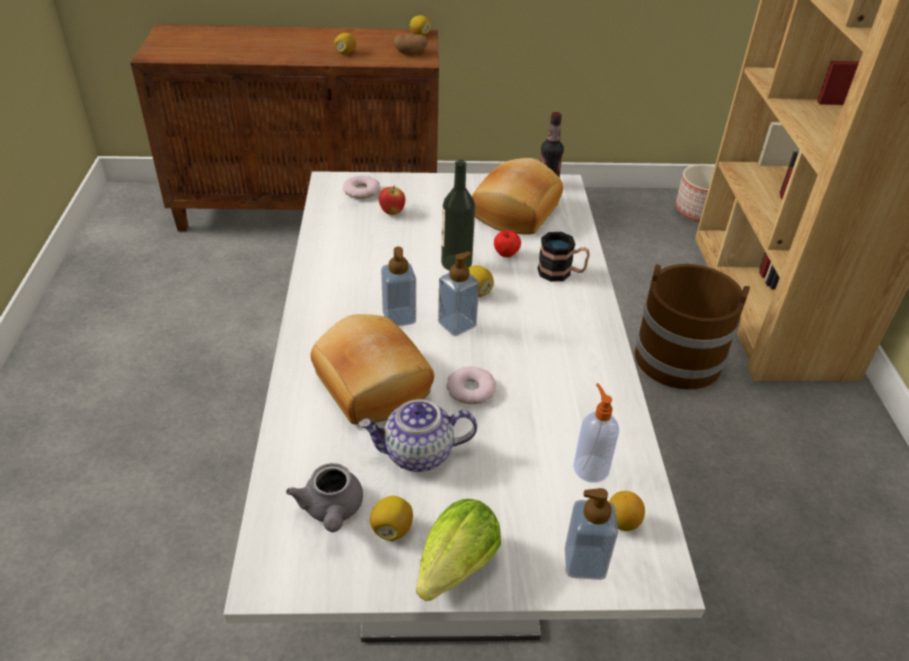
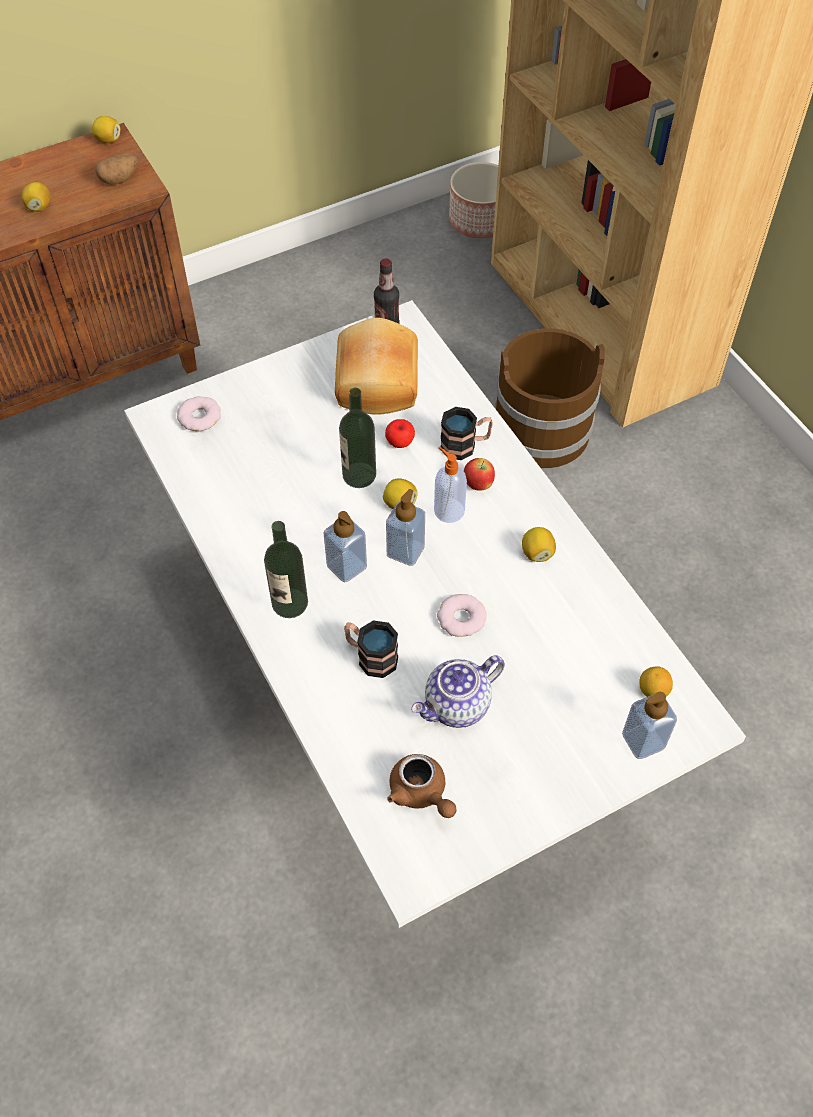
camera: 25 degrees left, 15 degrees up
(331, 510) = (421, 793): grey teapot -> brown teapot
(333, 324) = (290, 603): none -> bottle
(370, 386) = (370, 656): bread -> mug
(391, 529) = (480, 786): lemon -> lemon (537, 553)
(392, 212) = (252, 435): apple -> apple (478, 485)
(453, 572) = (550, 798): lettuce -> none
(590, 467) = (603, 651): soap dispenser -> soap dispenser (448, 510)

